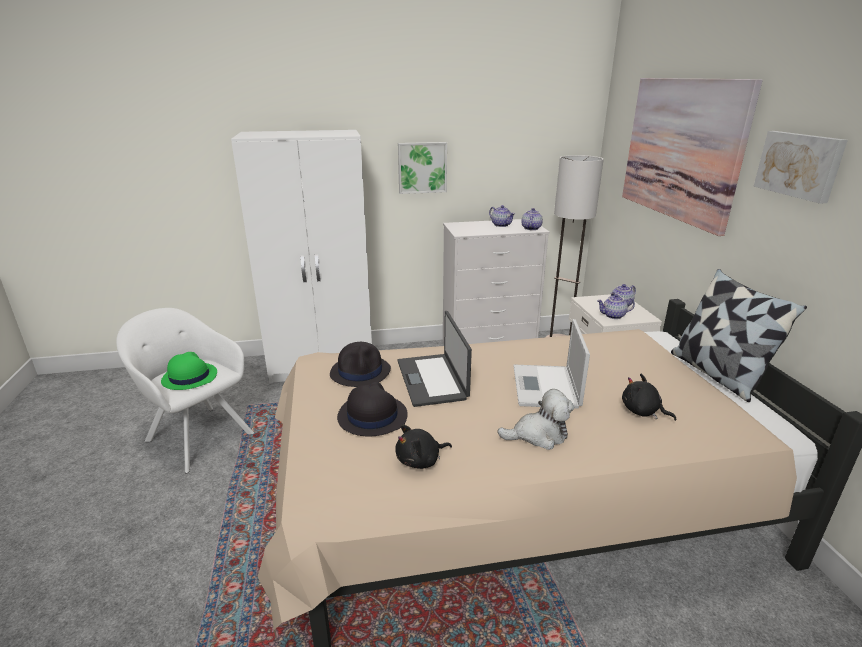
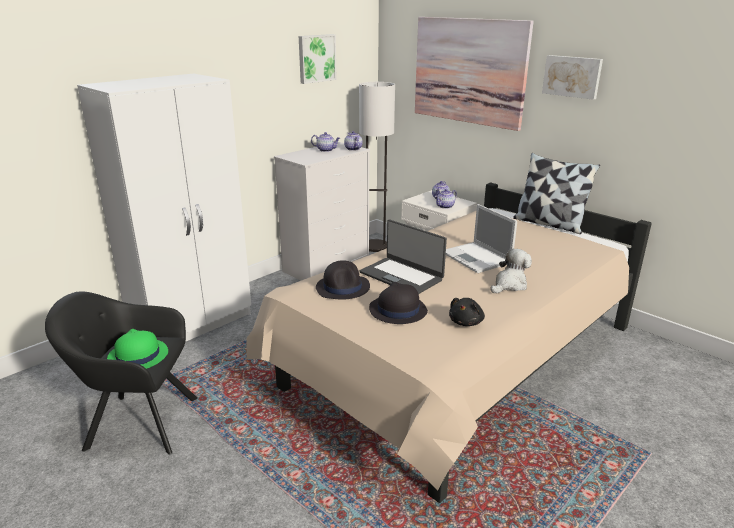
camera: 35 degrees left, 0 degrees up
(197, 435) = (137, 423): white armchair -> black armchair
(422, 167) = (250, 105): picture -> picture (316, 58)
(642, 411) = (543, 254): black plush toy -> none

